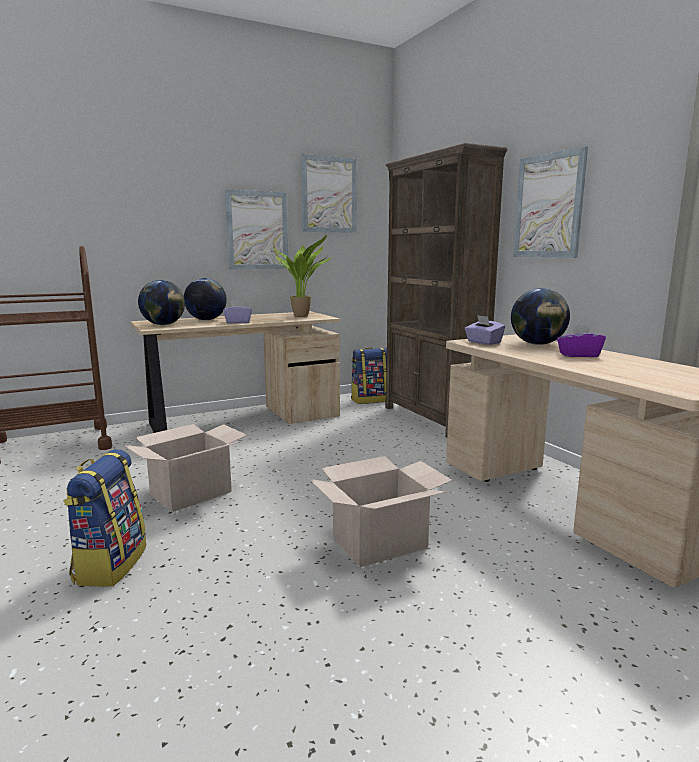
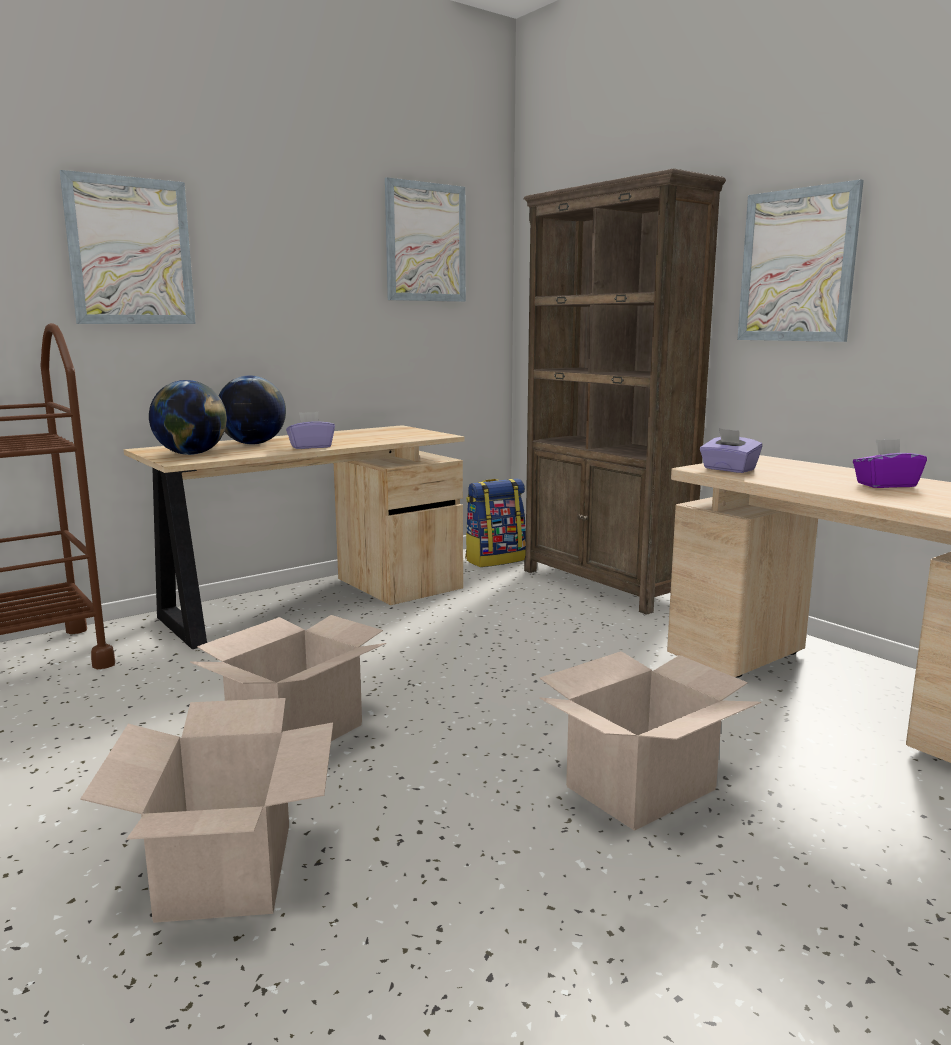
camera: 10 degrees left, 0 degrees up
(110, 564) = (225, 870): backpack -> cardboard box
(257, 230) = (320, 298): picture -> picture (130, 251)
(303, 316) = (401, 433): potted plant -> none
(537, 344) = (807, 470): globe -> none

